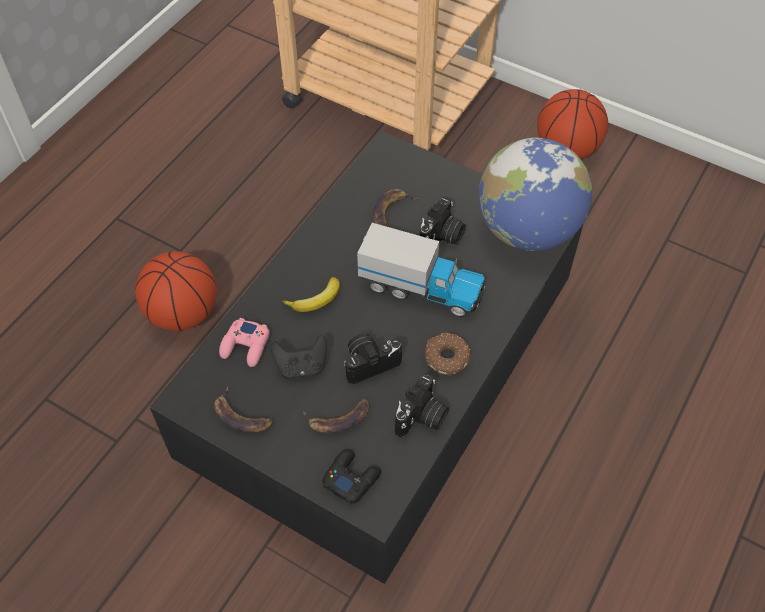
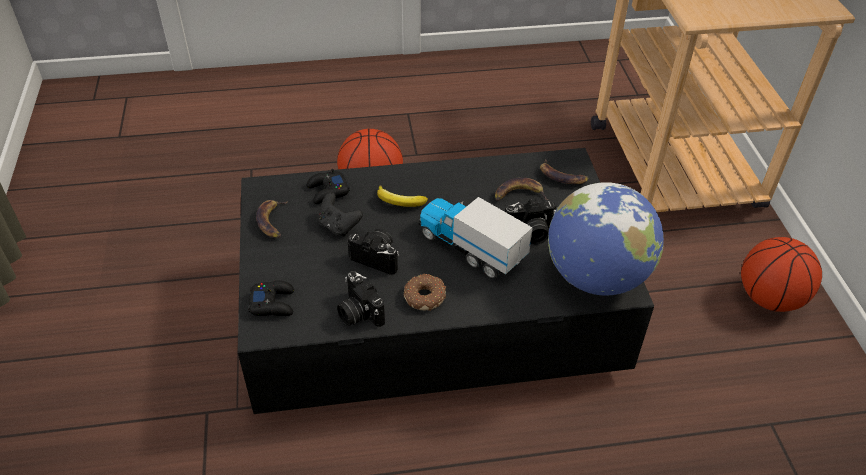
camera: 50 degrees right, 10 degrees down
(246, 346) = (328, 191): pink game controller -> black game controller
(339, 418) = (315, 269): banana -> banana (562, 176)
(421, 288) = (470, 248): toy truck -> toy truck turned 150 degrees clockwise
(422, 418) = (358, 313): camera -> camera turned 60 degrees clockwise

